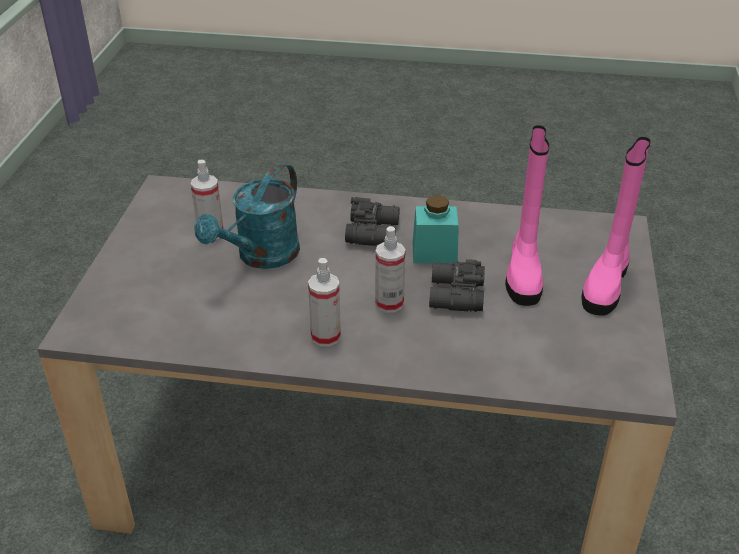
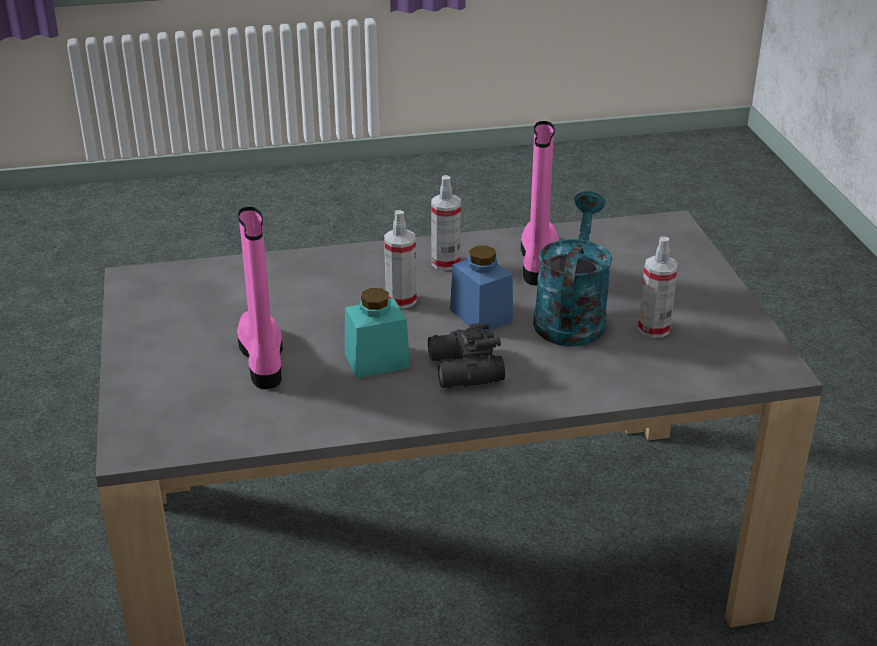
camera: 160 degrees right, 5 degrees down
(331, 273) = (481, 315): none -> blue jar
(454, 296) = (335, 320): black binoculars -> none
(606, 284) = (162, 366): pink boot -> pink boot (538, 261)

